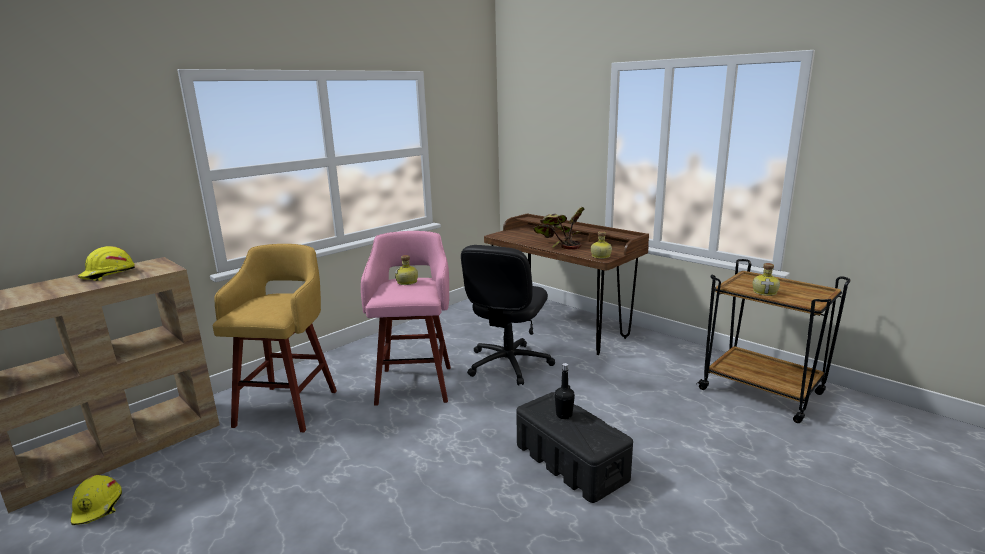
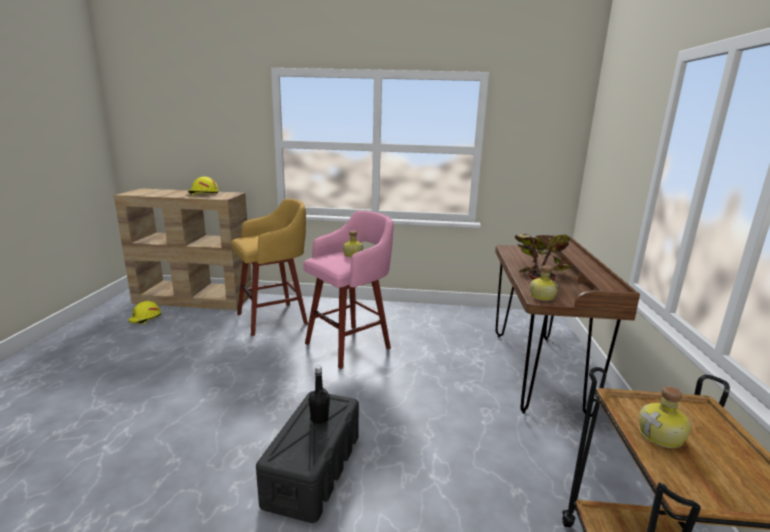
camera: 50 degrees right, 0 degrees up
(508, 364) = (432, 371): black office chair -> none

